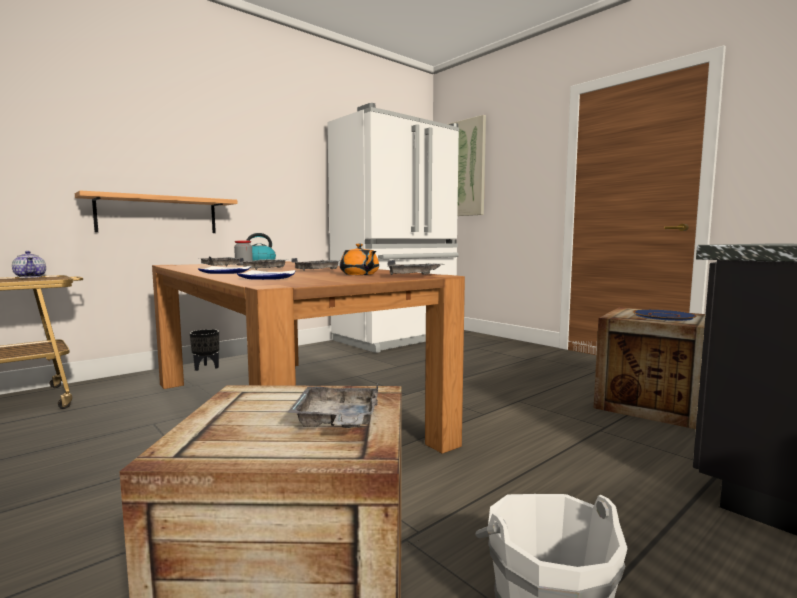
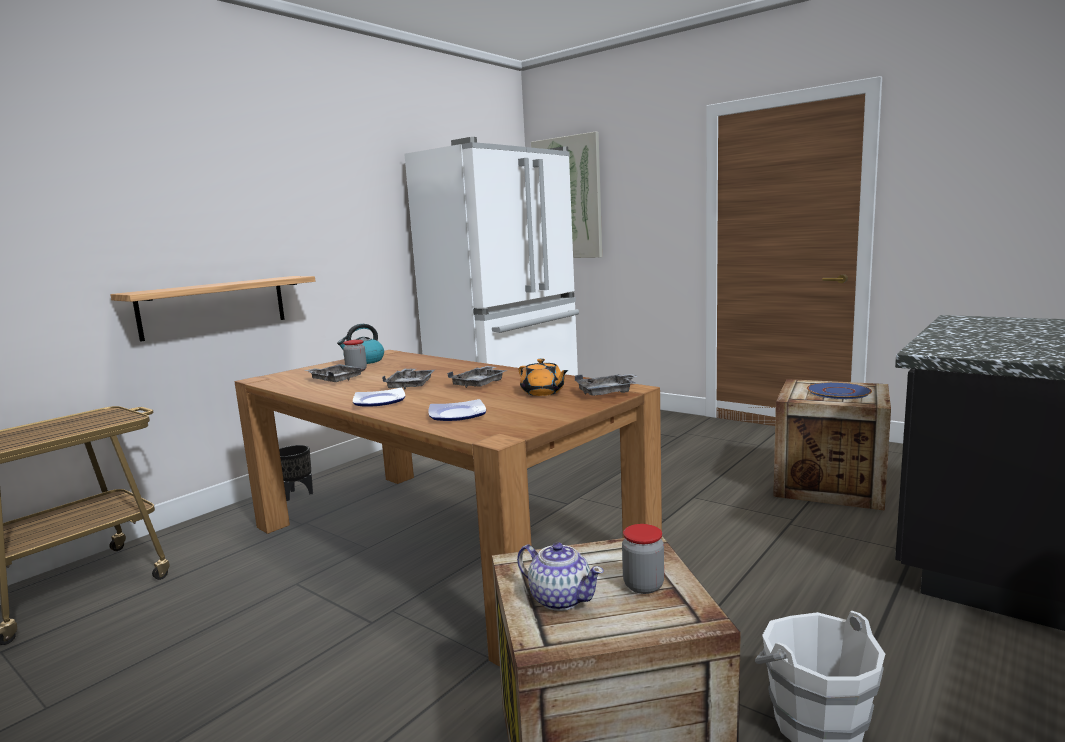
camera: 10 degrees left, 5 degrees up
(30, 276) = (80, 416): teapot -> teapot (560, 598)
(337, 421) = (643, 585): grey tray -> jar

